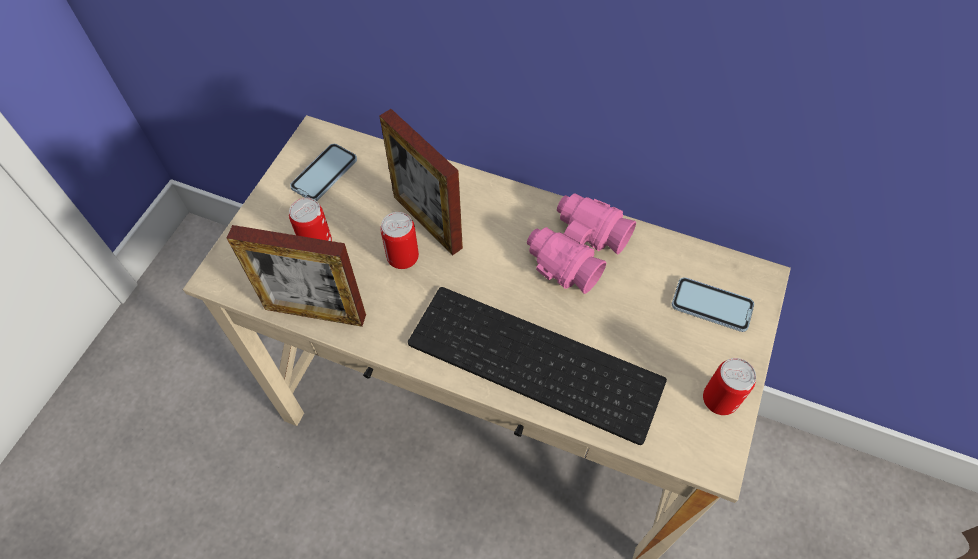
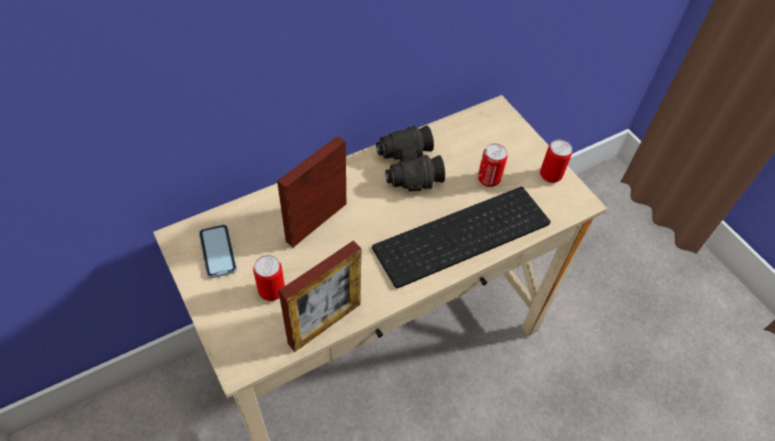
camera: 55 degrees left, 5 degrees down
(403, 258) = (330, 251): can -> can (488, 179)
(427, 222) = (316, 222): picture frame -> picture frame turned 135 degrees clockwise
(576, 250) = (408, 168): pink binoculars -> black binoculars
(711, 305) = (495, 139): phone -> none

